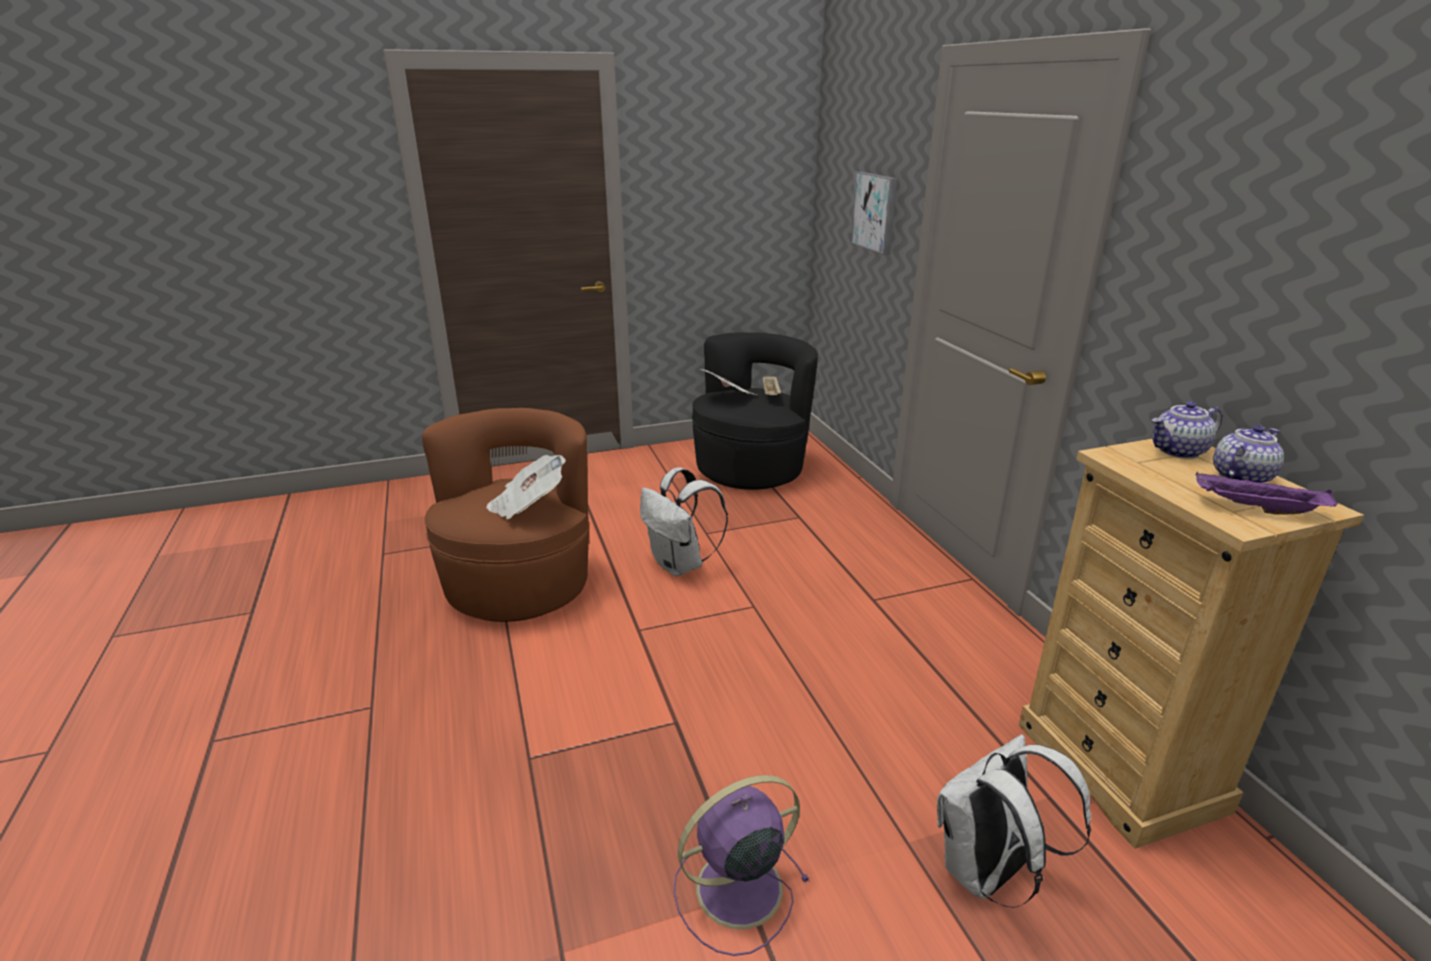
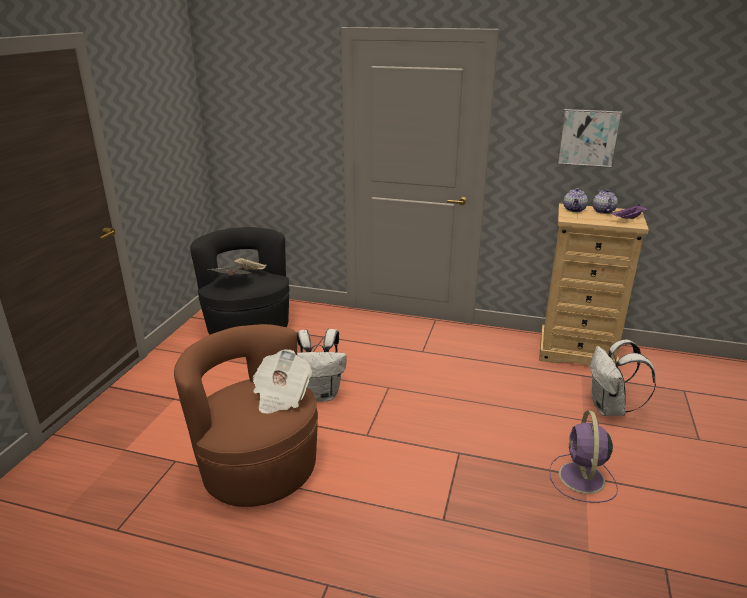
camera: 55 degrees left, 0 degrees up
(875, 212) = (289, 130): picture -> picture (588, 137)

